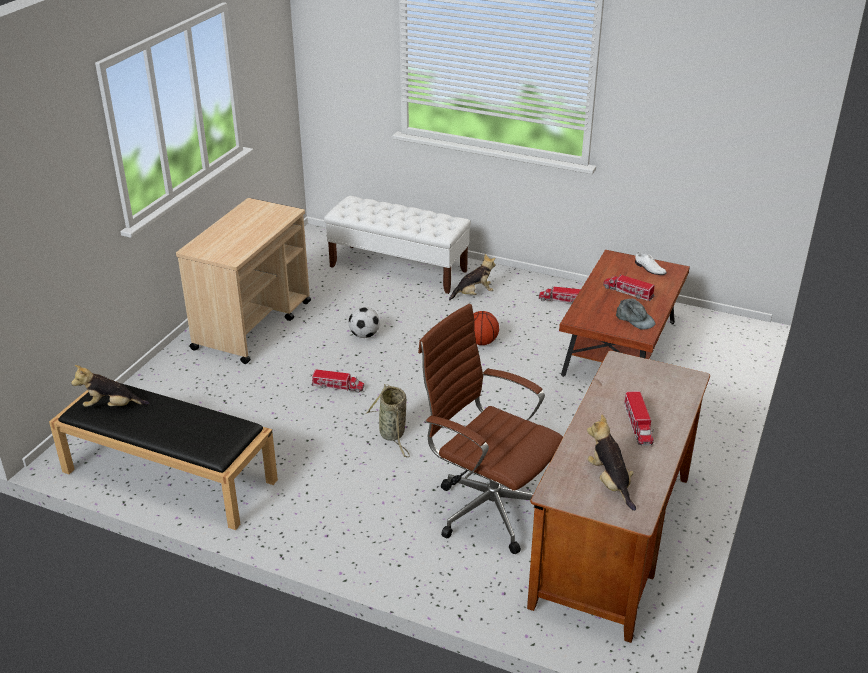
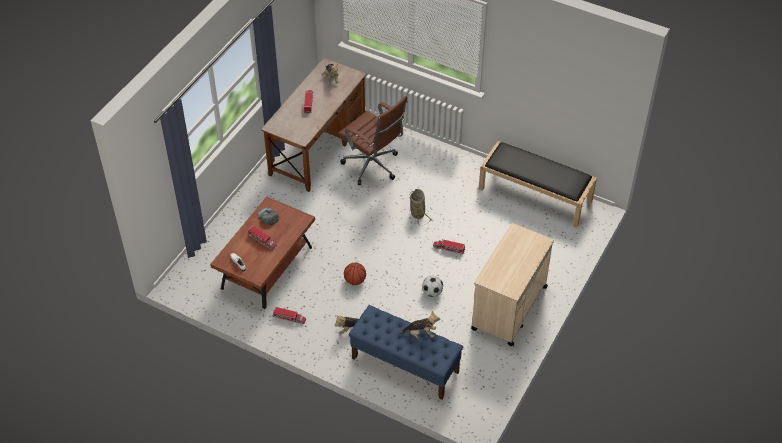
camera: 175 degrees left, 15 degrees up
(112, 406) = (565, 177): plush toy -> plush toy (420, 333)
(398, 269) = (404, 365): white bench -> blue bench

